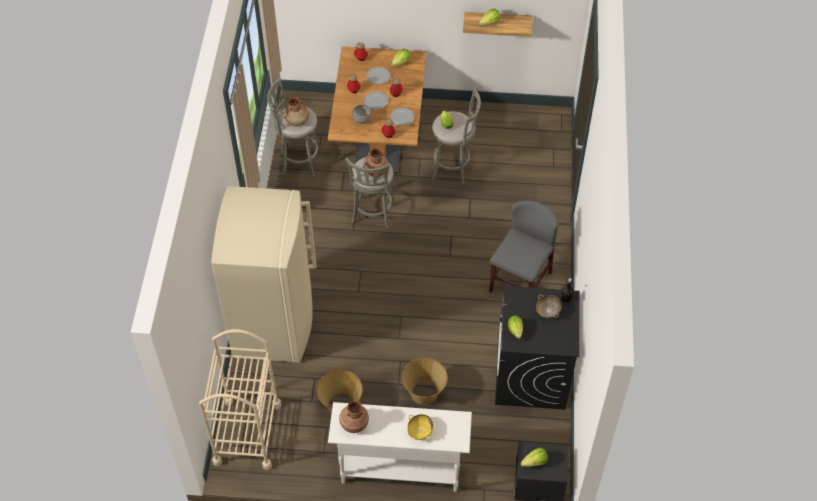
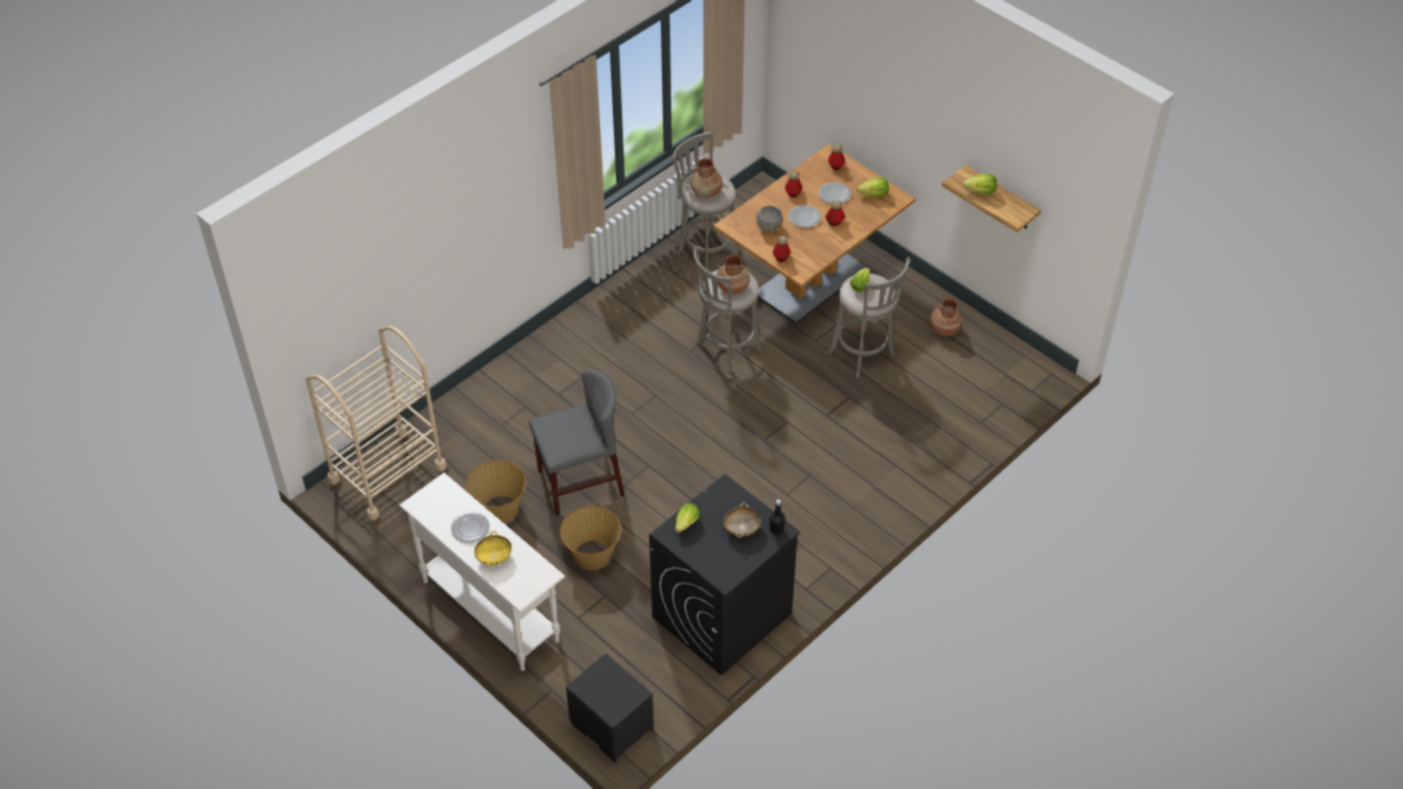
camera: 40 degrees right, 5 degrees down
(274, 323) = (518, 390): beige fridge -> none
(354, 424) = (440, 505): brown vase -> brown vase (944, 329)
(402, 117) = (815, 249): plate -> plate (471, 528)
(520, 282) = (812, 516): grey chair -> grey chair (580, 483)
(534, 462) = (600, 684): lettuce -> none

